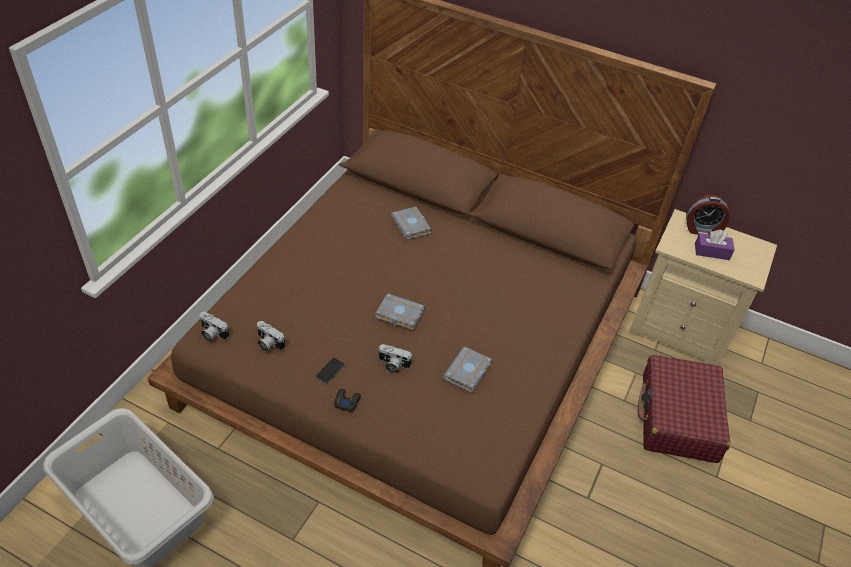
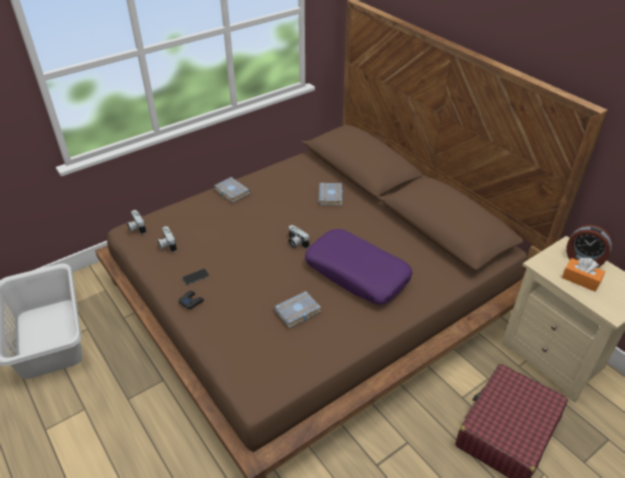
camera: 30 degrees right, 5 degrees down
(393, 365) = (244, 288): camera -> camera (296, 243)
(398, 314) = (274, 254): grey book -> grey book (231, 192)
(498, 308) = (357, 273): none -> purple pillow
(711, 251) = (580, 279): purple tissue box -> orange tissue box

